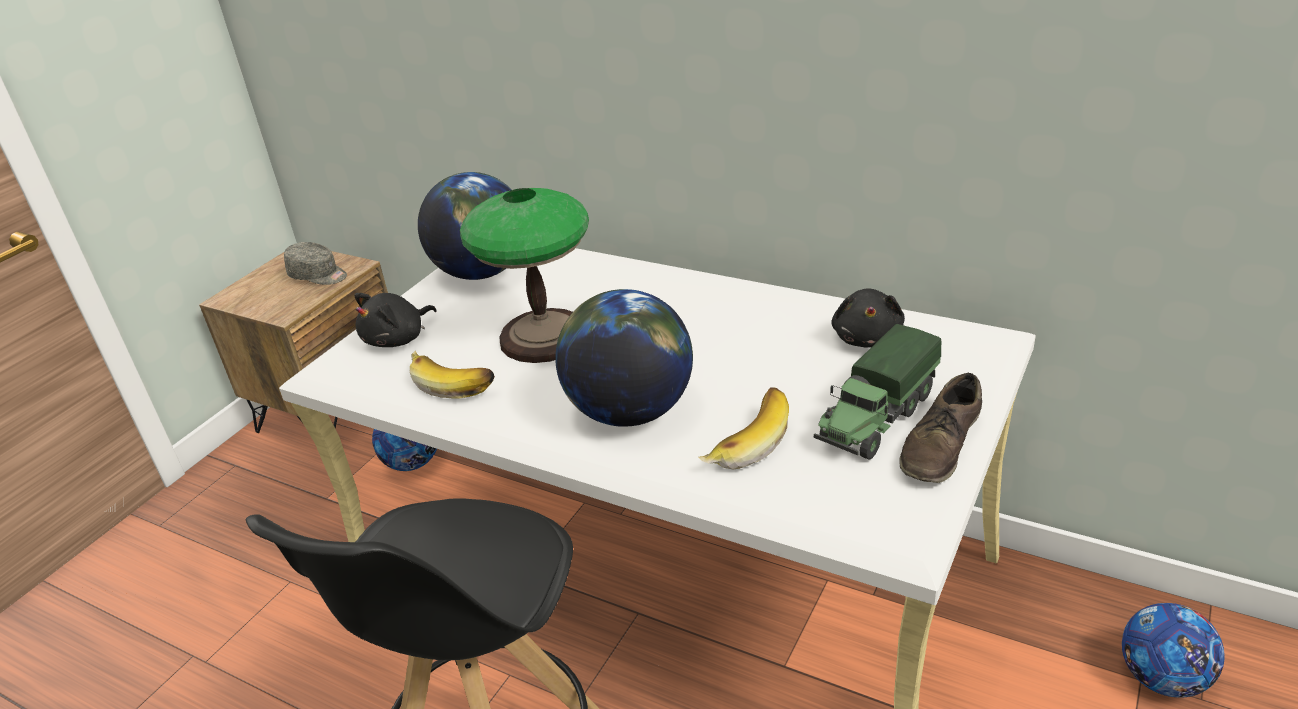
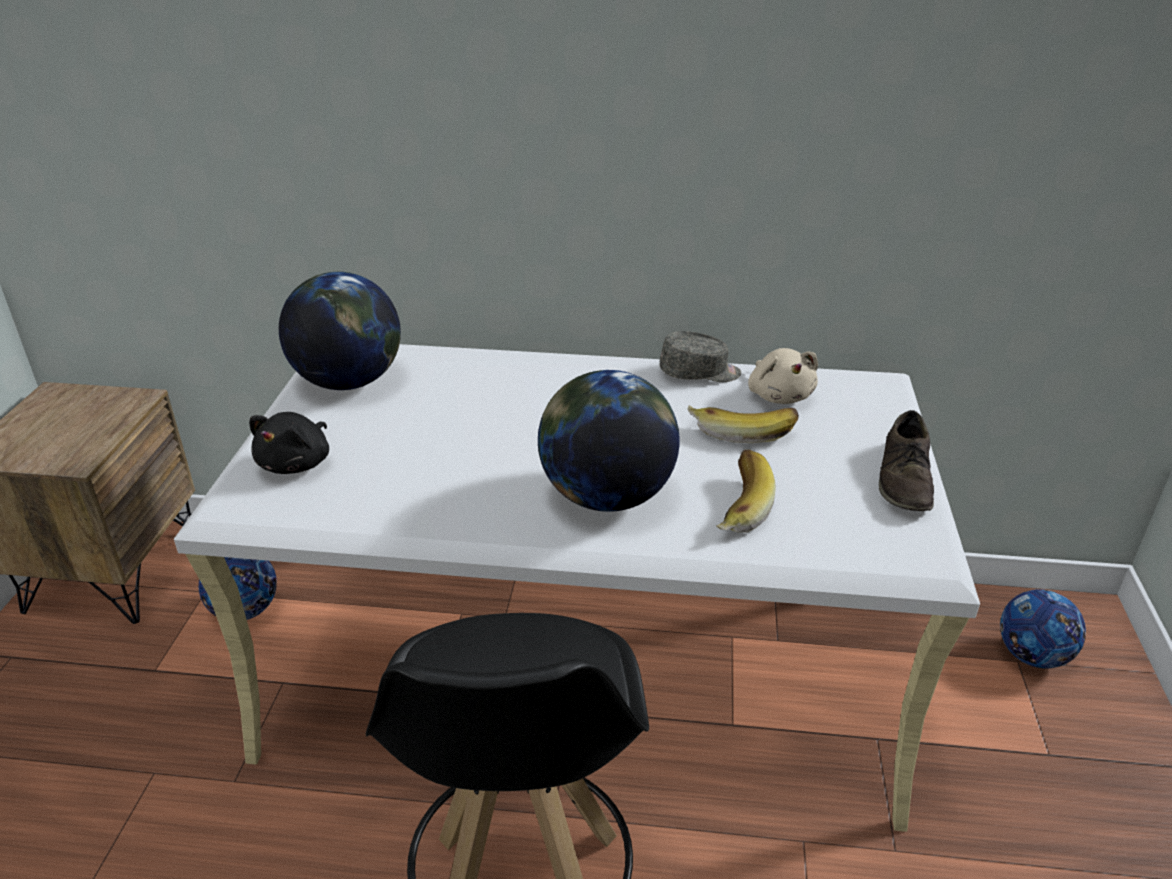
camera: 25 degrees left, 0 degrees up
(318, 276) = (97, 414): grey cap -> grey cap (700, 373)
(454, 383) = (397, 498): banana -> banana (742, 430)
(545, 337) = (466, 437): table lamp -> none
(867, 337) = (779, 395): black plush toy -> beige plush toy
(876, 419) = (836, 465): toy truck -> none

